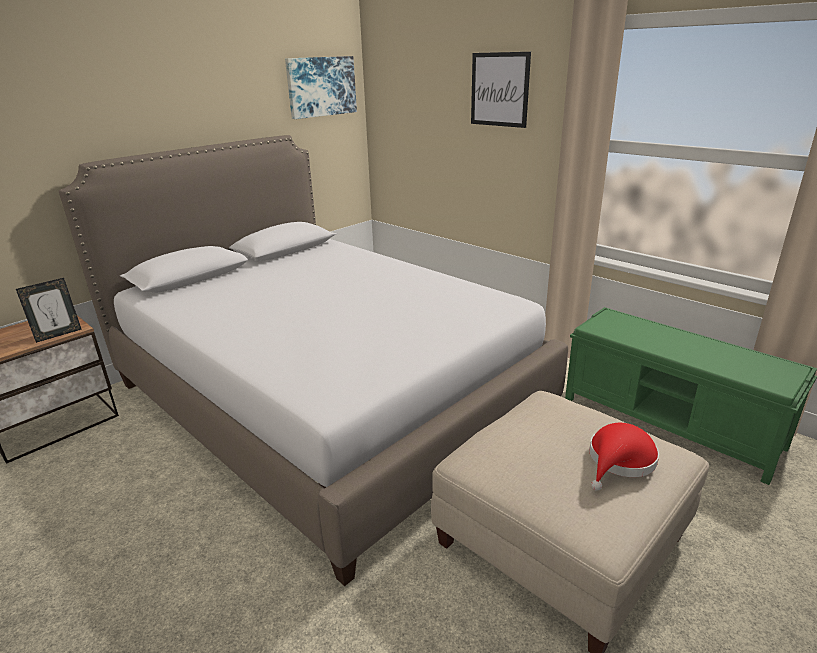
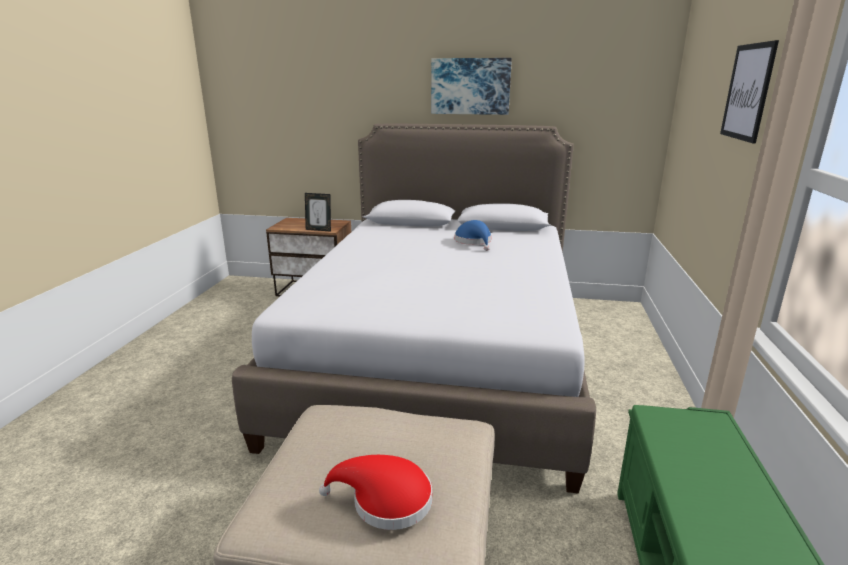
camera: 55 degrees right, 5 degrees down
(303, 271) = (474, 242): none -> blue hat
(321, 86) = (614, 84): picture -> picture (470, 86)

